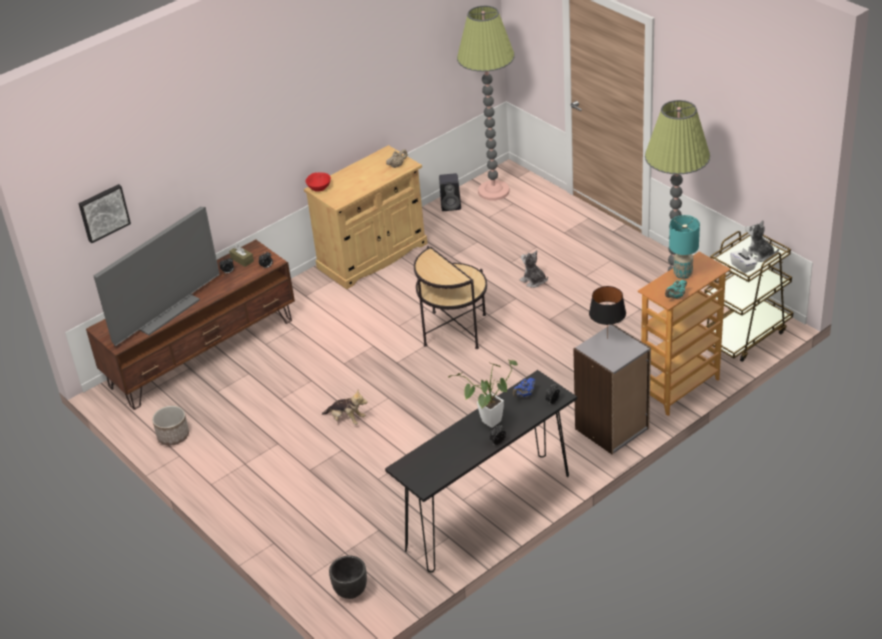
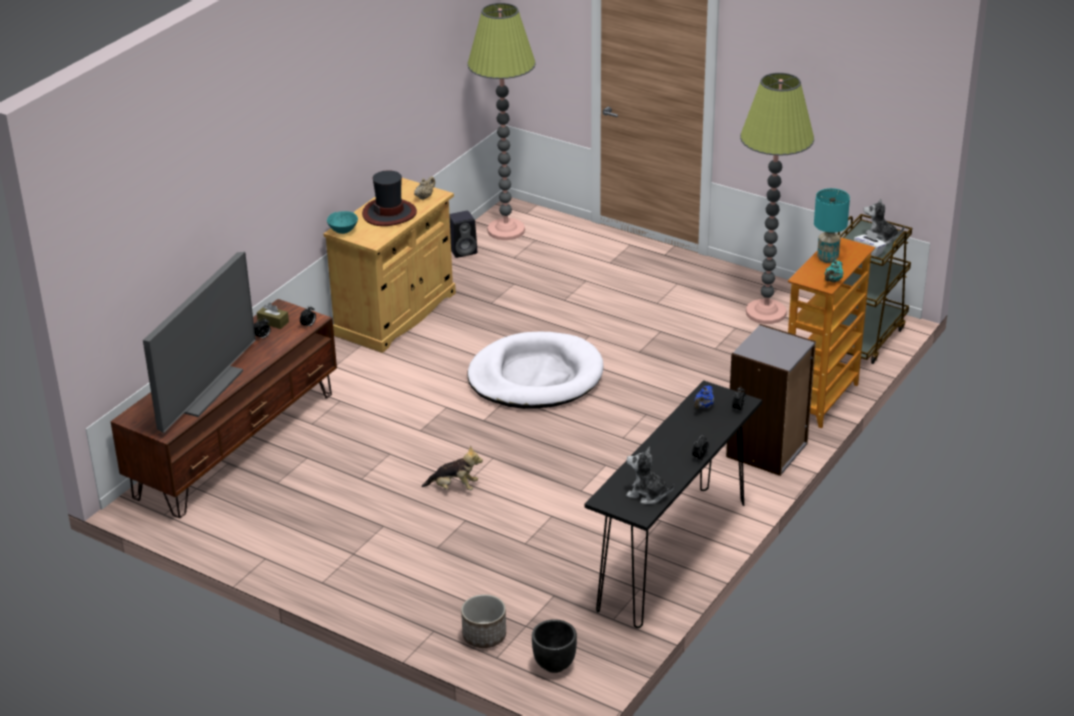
camera: 20 degrees left, 5 degrees down
(103, 212) = (130, 266): picture -> none
(173, 436) = (246, 538): planter -> planter (484, 635)
(319, 189) = (343, 231): red bowl -> turquoise bowl
(362, 177) = (389, 213): none -> hat
(455, 330) = (535, 377): side table -> white dog bed
(488, 424) = (678, 441): potted plant -> none
(533, 281) = (600, 315): plush toy -> plush toy (647, 494)
(607, 338) = (763, 339): black table lamp -> none

